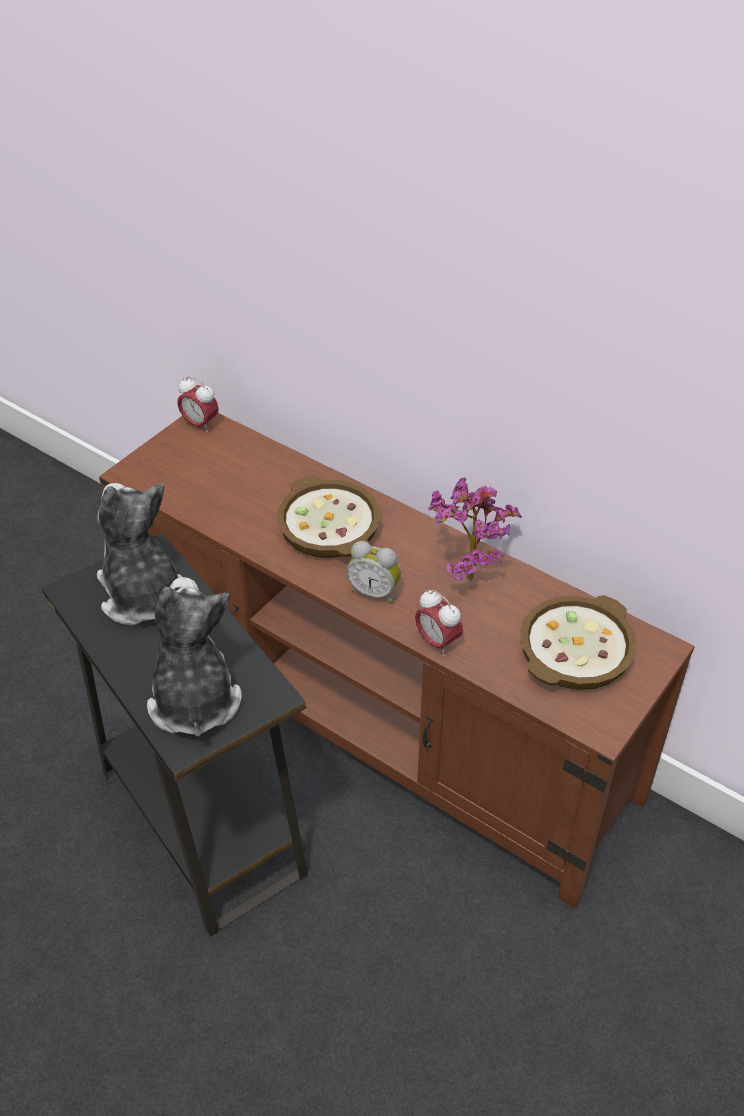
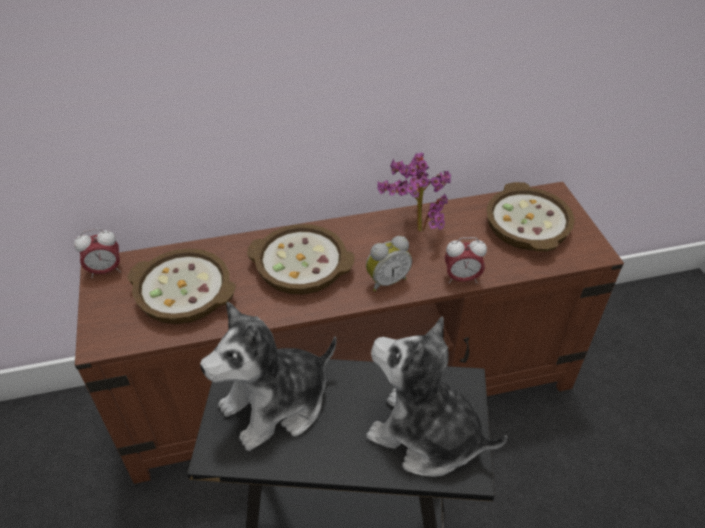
camera: 50 degrees left, 0 degrees up
(142, 595) = (276, 404): plush toy -> plush toy turned 45 degrees counterclockwise
(224, 481) = (184, 293): none -> bowl

